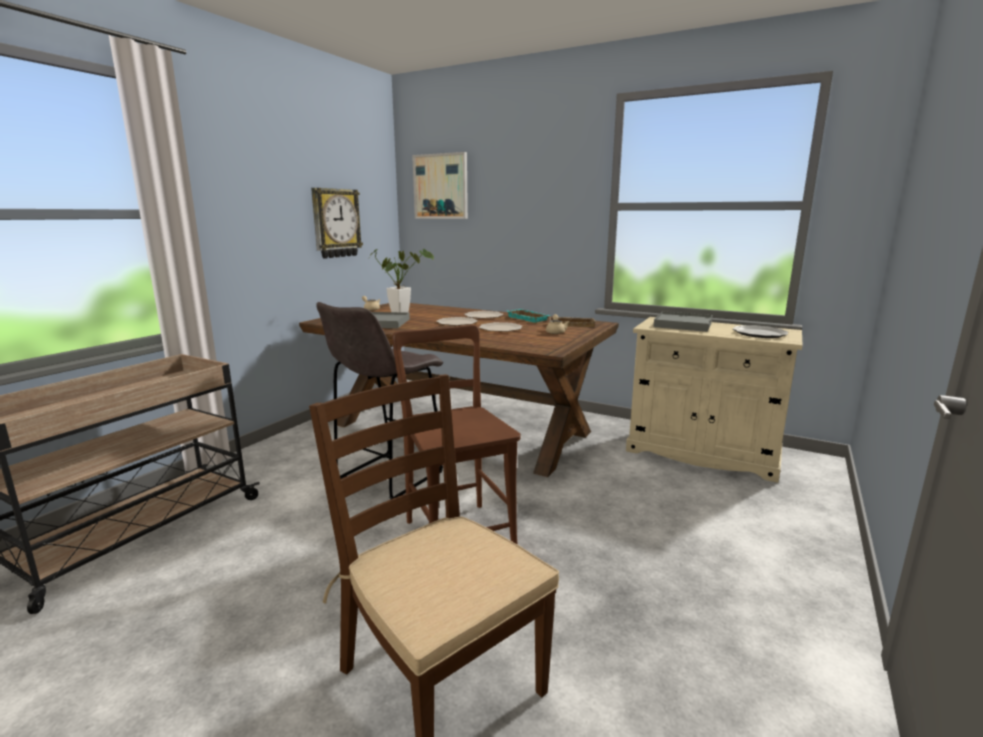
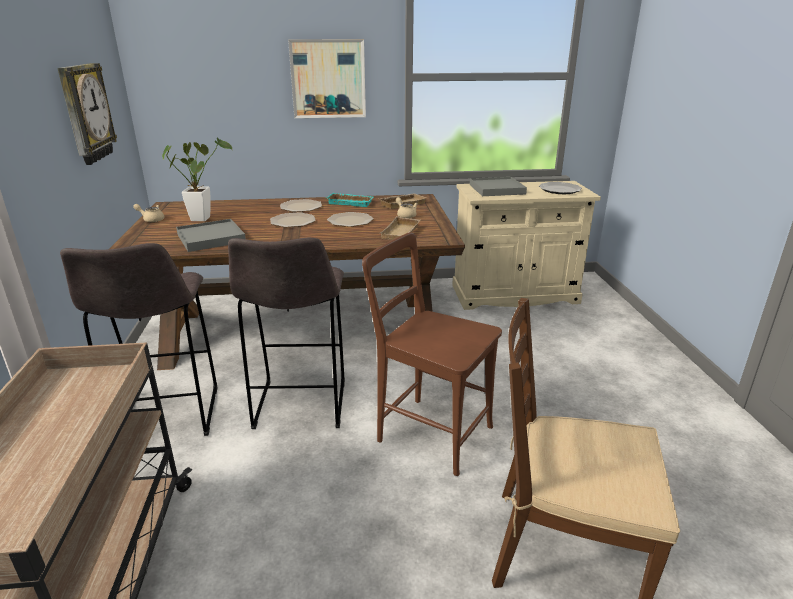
camera: 35 degrees left, 10 degrees up
(301, 454) = (168, 417): none -> grey stool
(441, 186) = (191, 52): picture -> picture (328, 79)
(523, 341) = (402, 233): none -> beige tray

